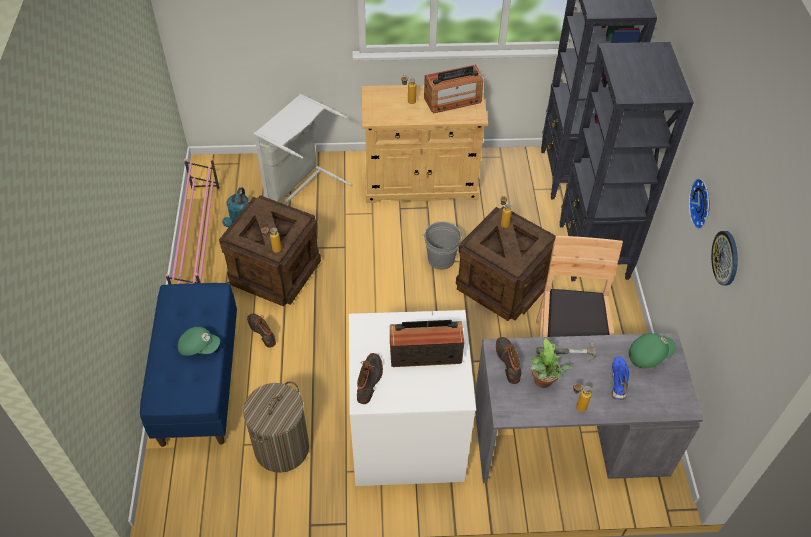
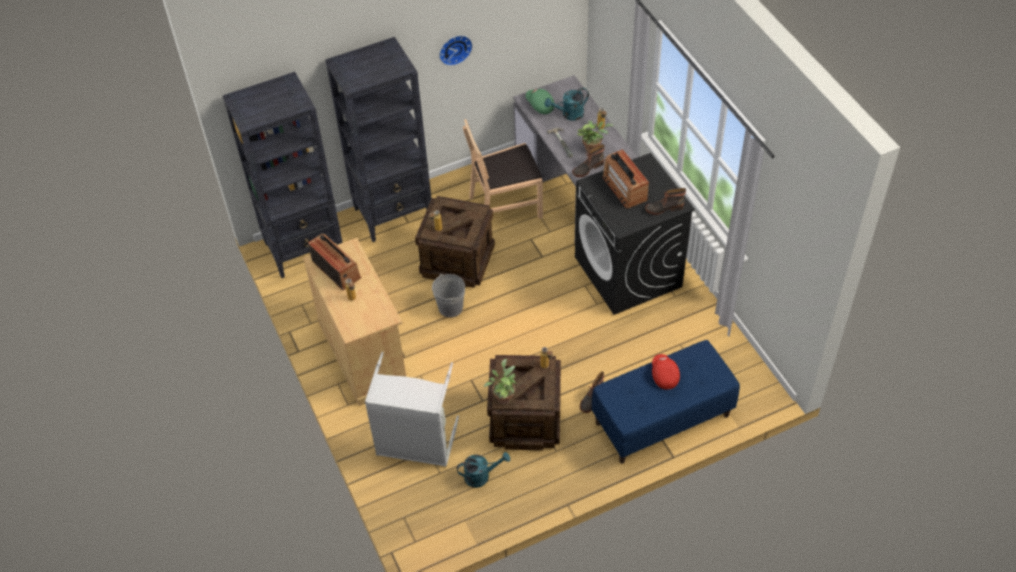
camera: 110 degrees left, 0 degrees up
(199, 243) = (524, 496): pink shoe rack -> none
(199, 346) = (664, 375): green cap -> red cap
(263, 207) = (503, 396): none -> potted plant
(281, 448) = (682, 340): laundry basket -> none
(406, 437) = (628, 272): white washing machine -> black washing machine
(619, 380) = (569, 114): blue shoe -> turquoise watering can
(726, 258) = (503, 28): wall clock -> none

